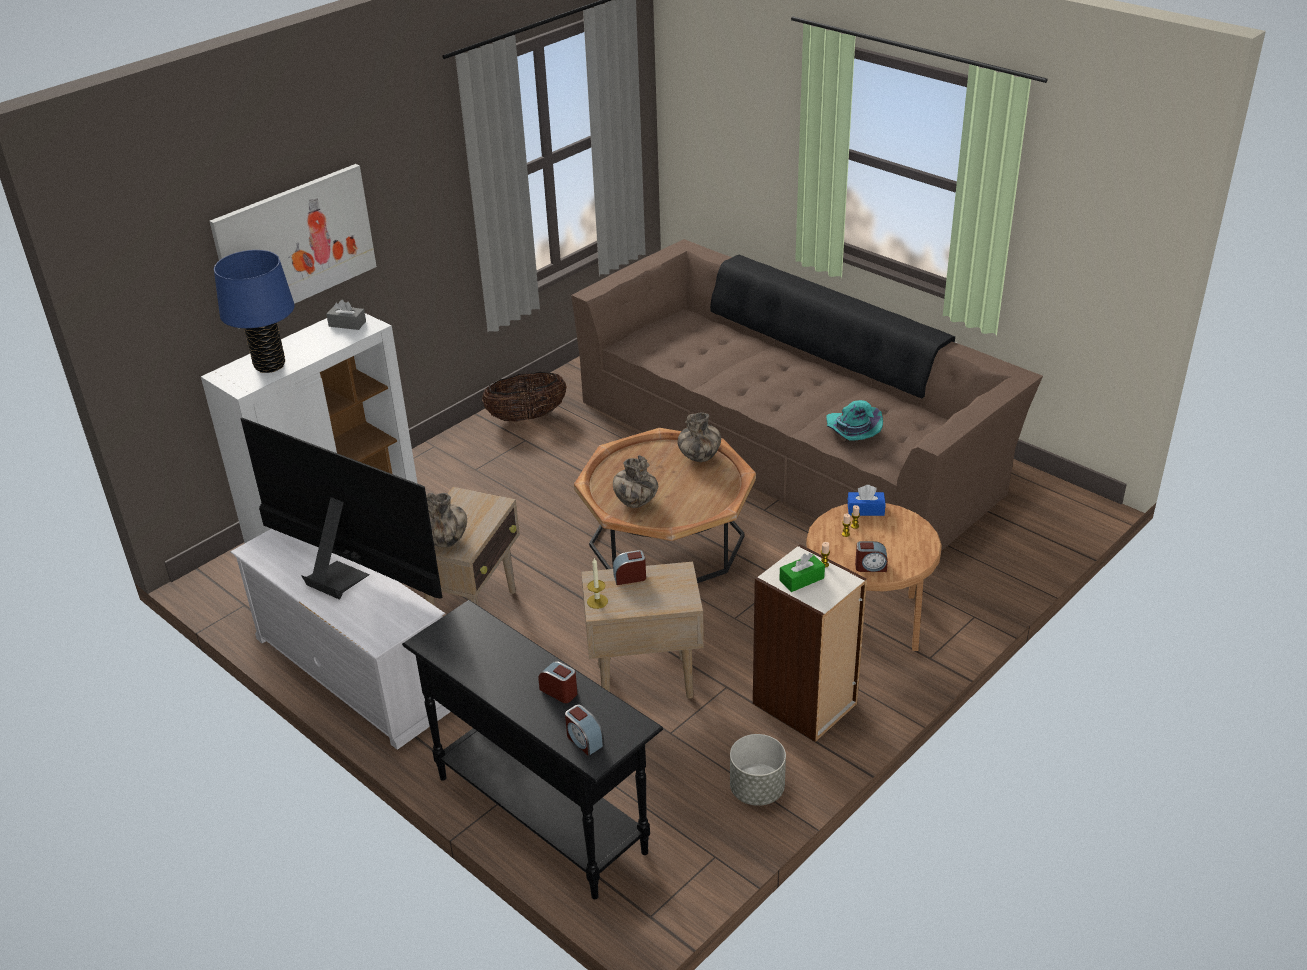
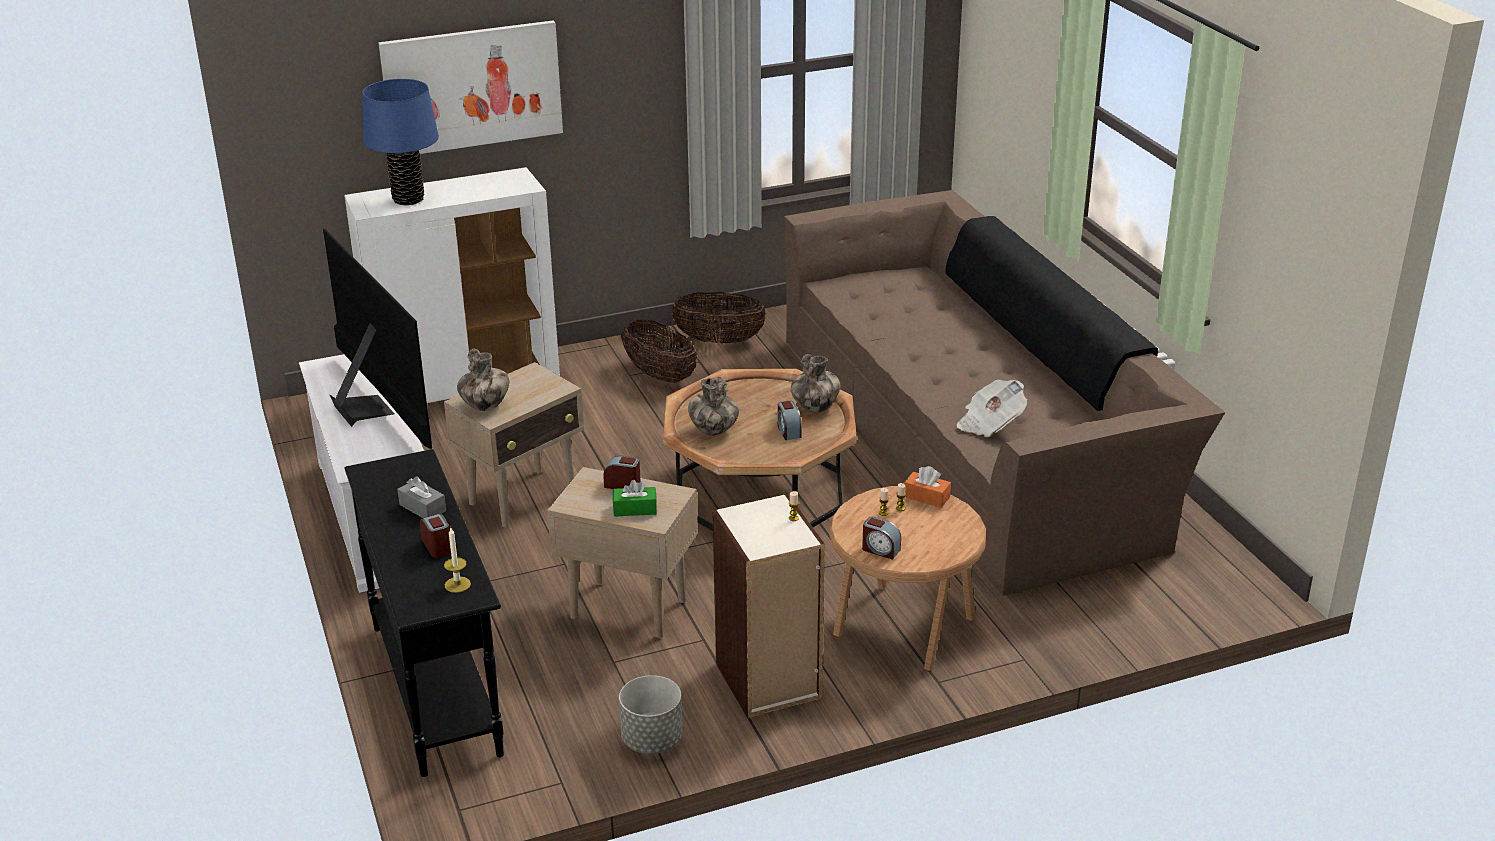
camera: 25 degrees right, 5 degrees down
(347, 324) = (508, 180): grey tissue box -> grey tissue box (422, 508)
(501, 462) = (659, 375): none -> basket
(584, 740) = (420, 592): alarm clock -> alarm clock (788, 431)
(597, 601) = (573, 496): candle -> candle (457, 584)
(801, 579) = (757, 524): green tissue box -> green tissue box (635, 509)
(851, 432) = (990, 424): turquoise hat -> newspaper
(865, 510) = (926, 497): blue tissue box -> orange tissue box

